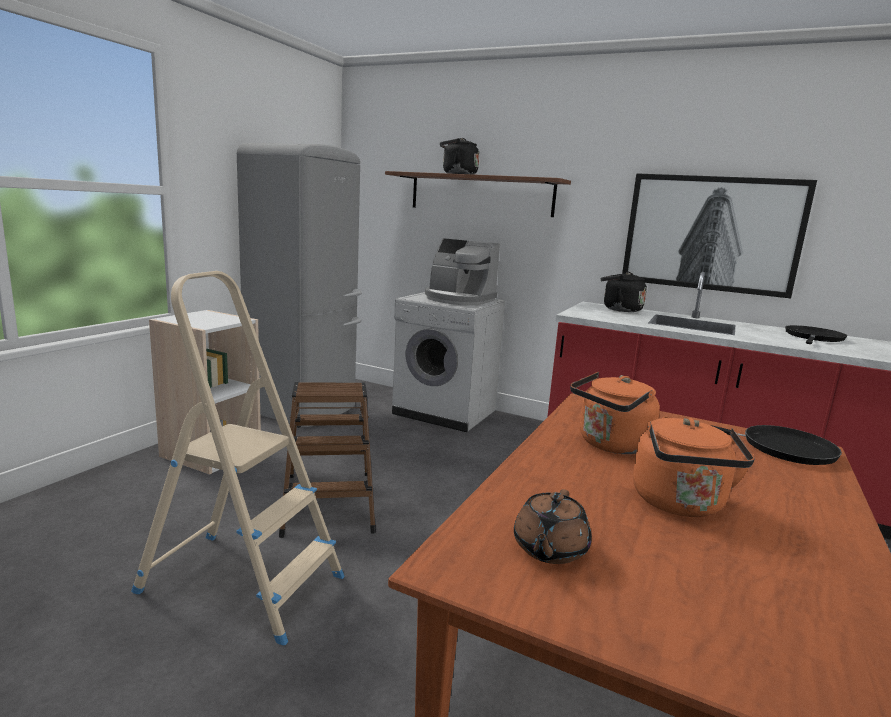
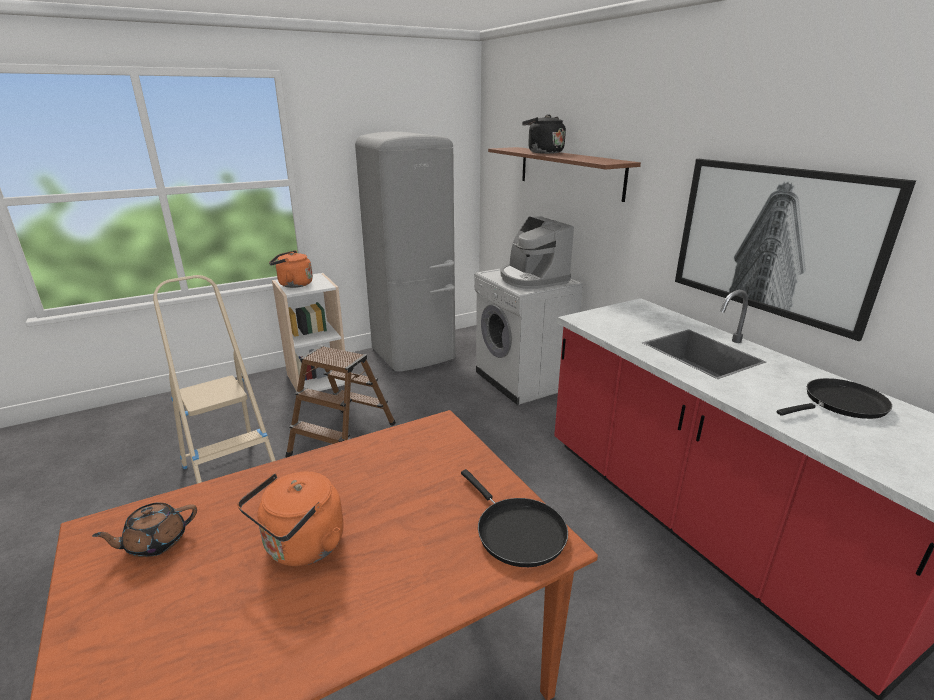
camera: 35 degrees right, 10 degrees up
(611, 445) = (367, 475): orange kettle -> orange kettle (293, 284)
(619, 309) = (656, 316): black kettle -> none

